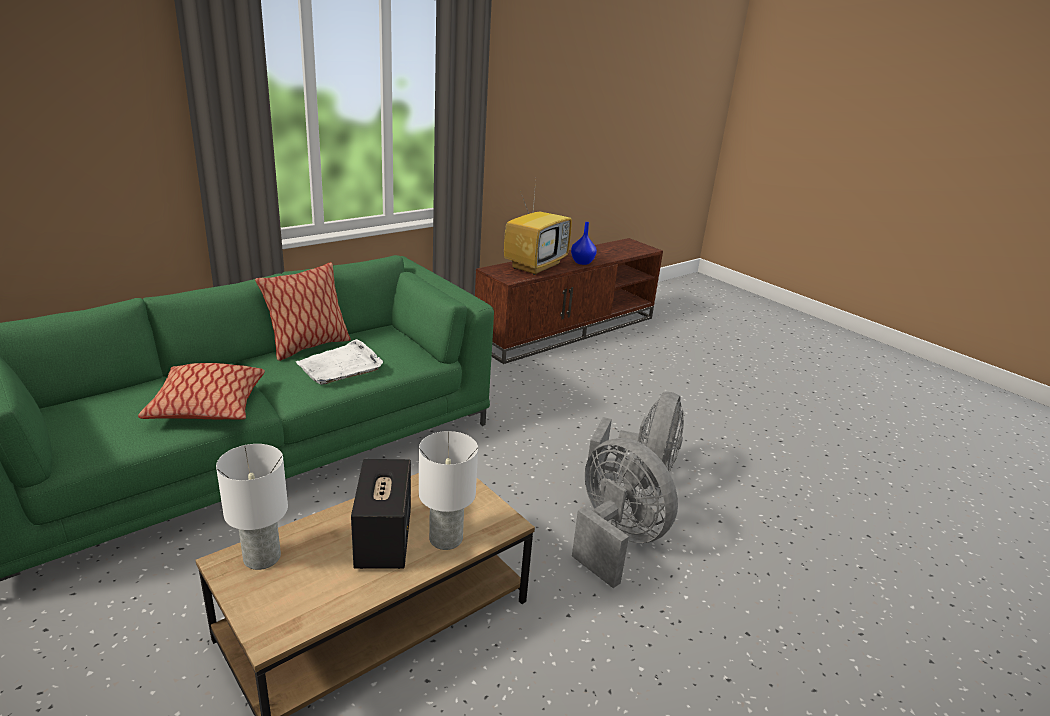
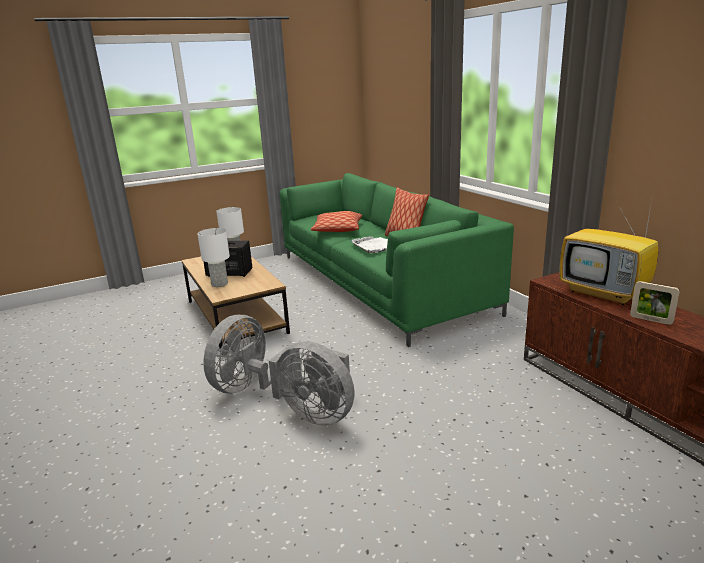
camera: 105 degrees right, 5 degrees down
(582, 262) = (651, 320): blue vase -> picture frame
(615, 540) = (251, 388): grey fan -> grey fan turned 150 degrees clockwise

